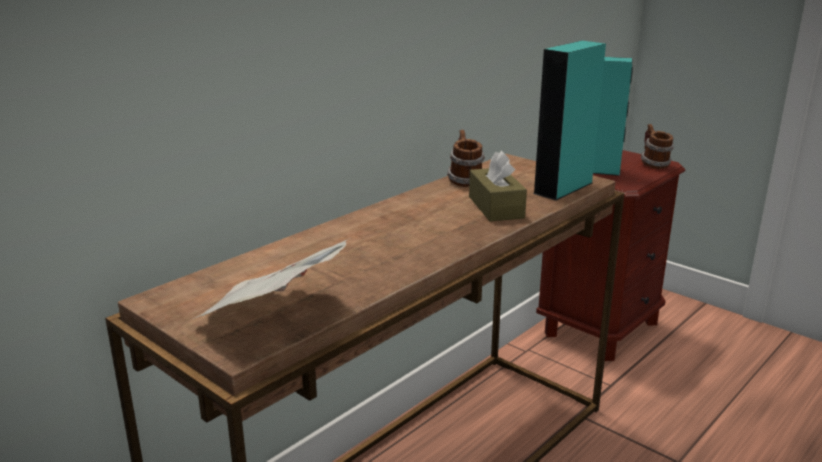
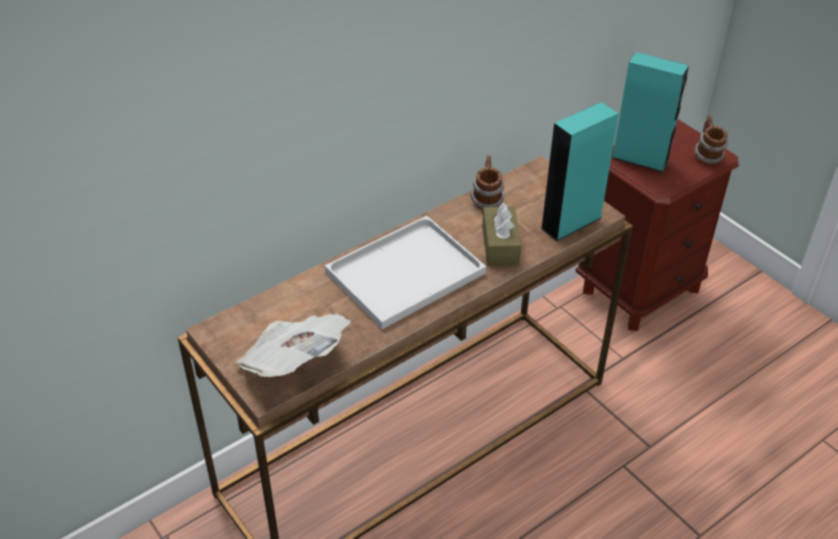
camera: 10 degrees right, 20 degrees up
(395, 235) = (404, 275): none -> white tray

